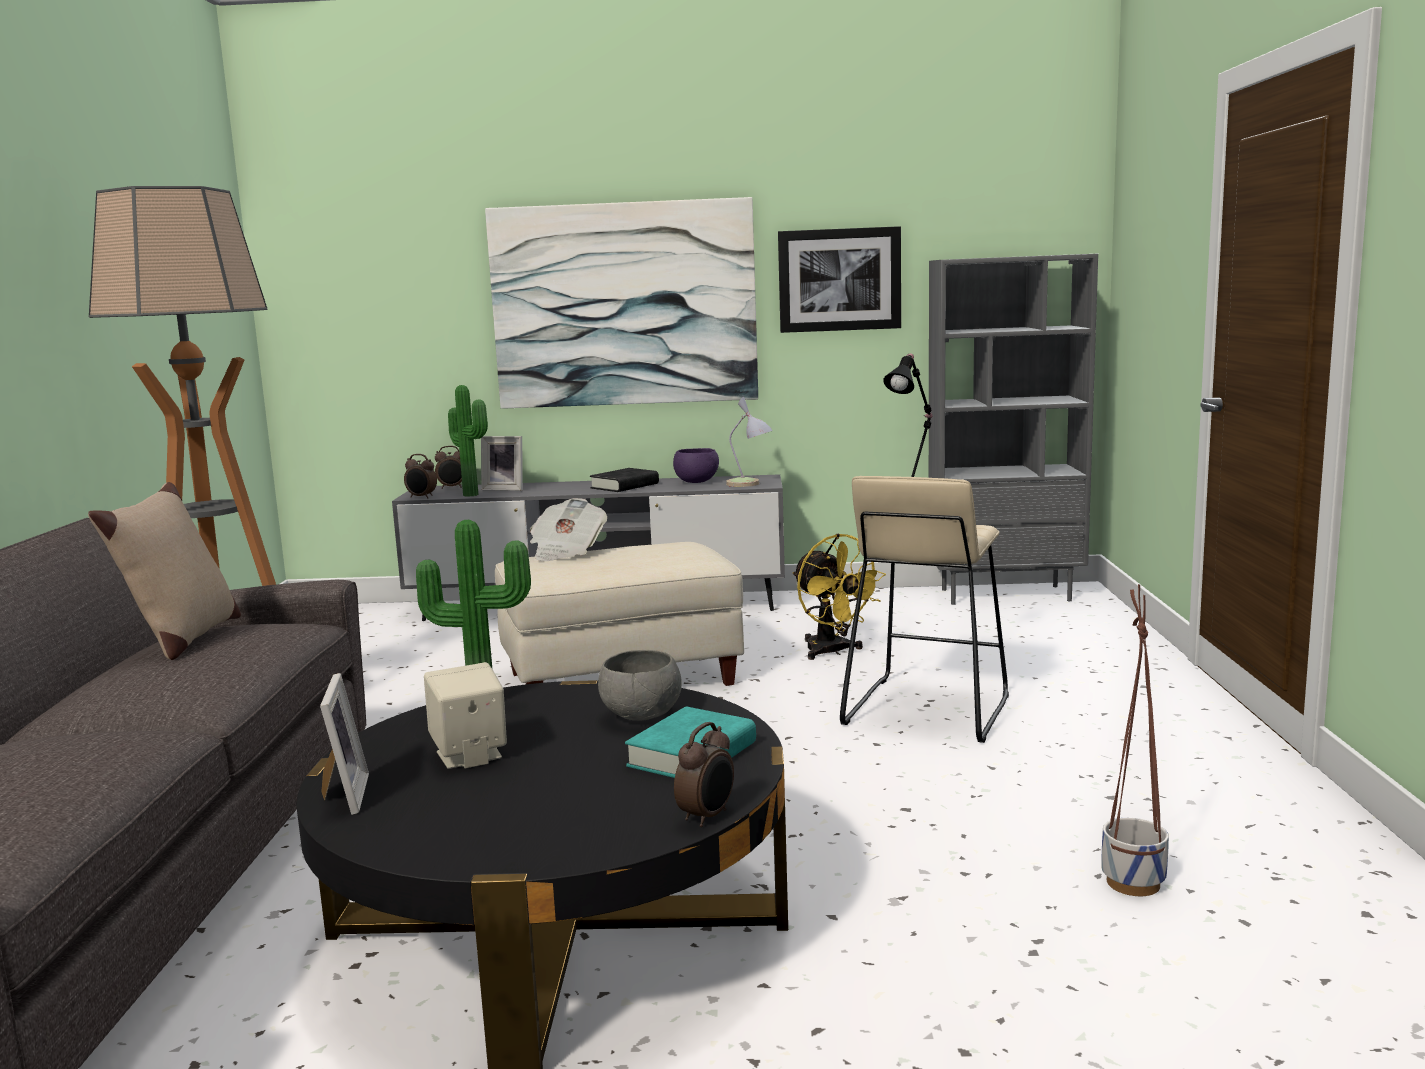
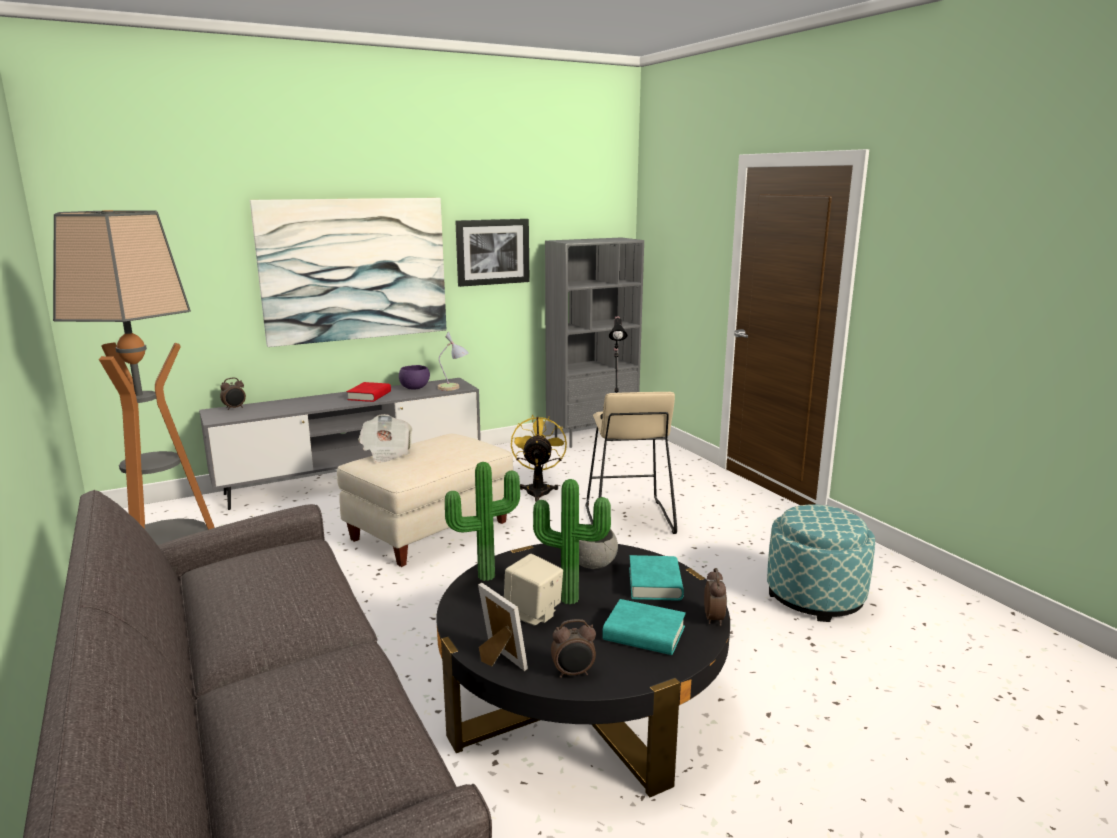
camera: 30 degrees left, 5 degrees up
(183, 640) = (244, 574): beige pillow -> none
(421, 497) = (225, 420): alarm clock -> alarm clock (573, 673)
(473, 494) = (264, 413): potted plant -> potted plant (570, 597)
(505, 489) = (282, 406): picture frame -> none
(572, 811) = (644, 634): none -> turquoise book
(624, 486) = (369, 396): black book -> red book
(832, 652) = (538, 490): yellow fan -> yellow fan turned 120 degrees counterclockwise
(1132, 883) = (815, 597): planter -> ottoman

